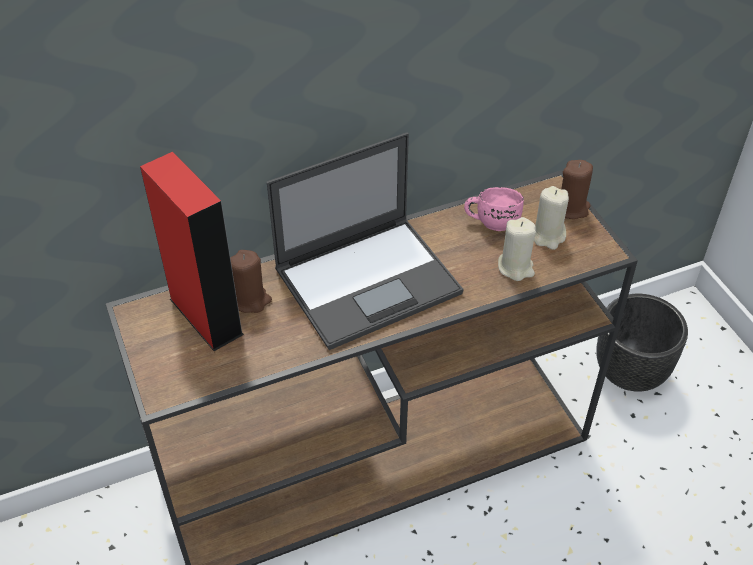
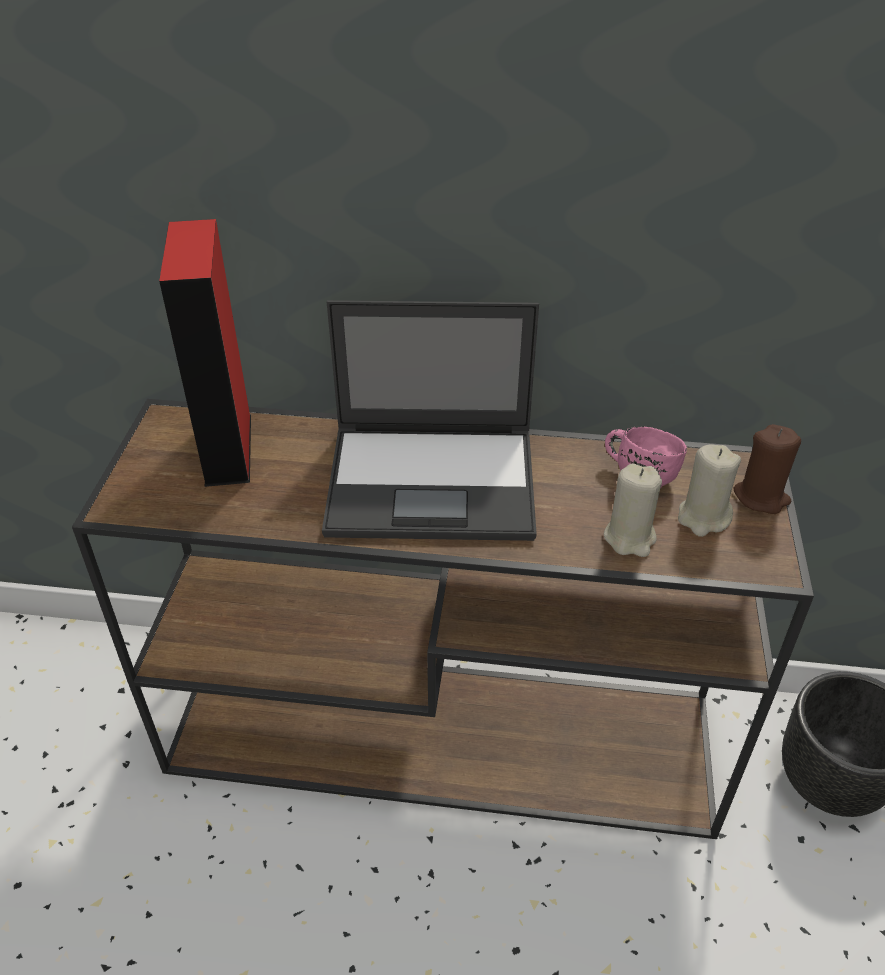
camera: 30 degrees right, 5 degrees down
(251, 300) = (288, 451): brown candle -> none

